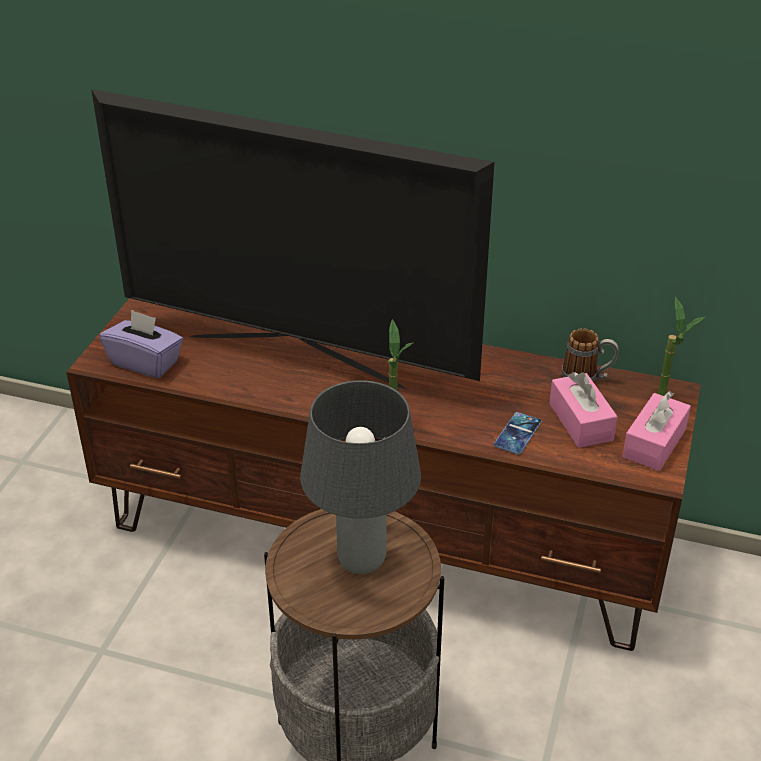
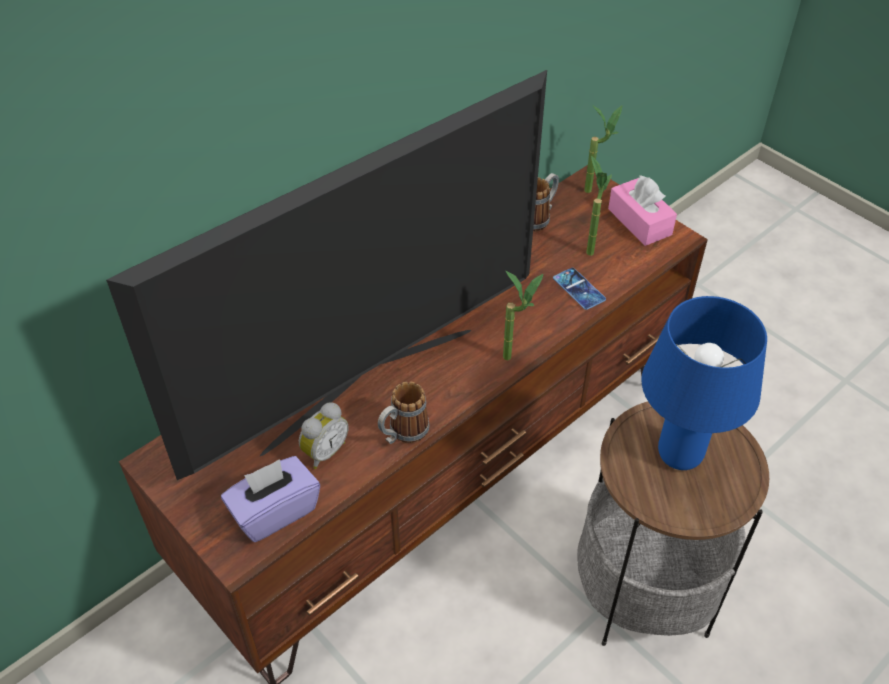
camera: 60 degrees left, 10 degrees up
(216, 363) = (324, 451): none -> alarm clock
(263, 394) = (403, 433): none -> mug
(362, 559) = (678, 454): grey table lamp -> blue table lamp
(580, 422) = (588, 247): pink tissue box -> potted plant

